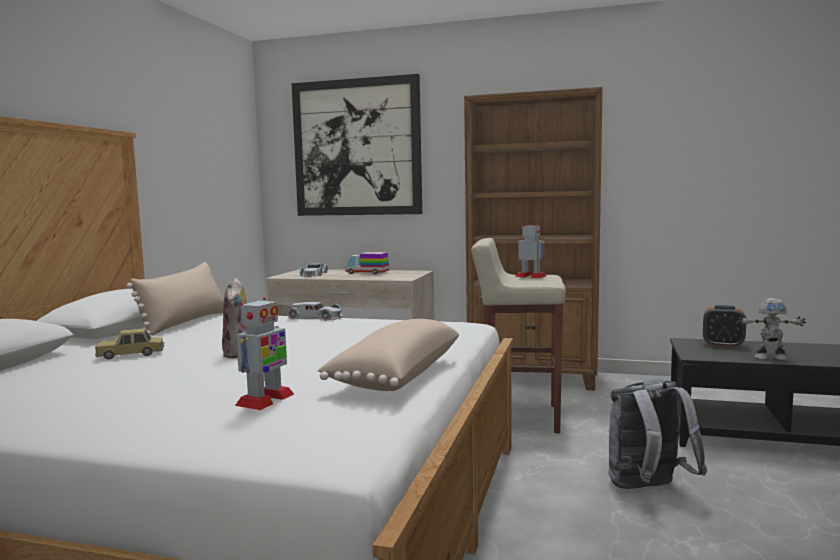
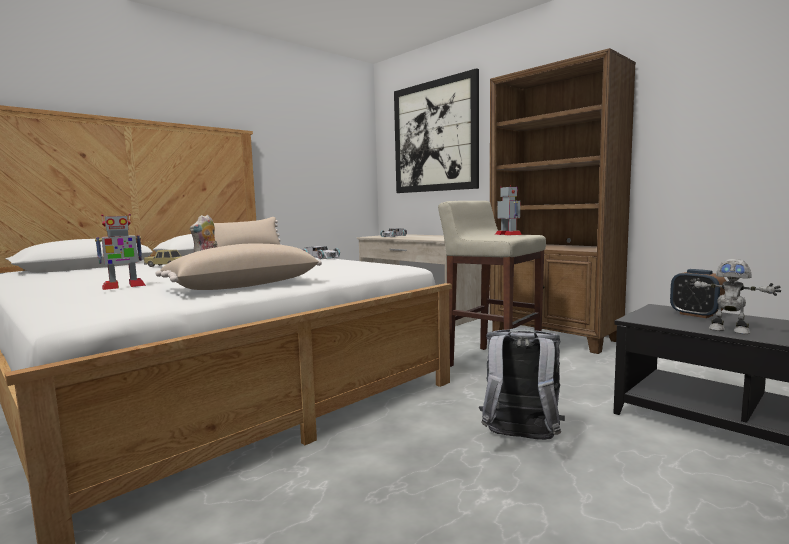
camera: 30 degrees right, 0 degrees up
(367, 273) = (430, 236): toy truck -> none

